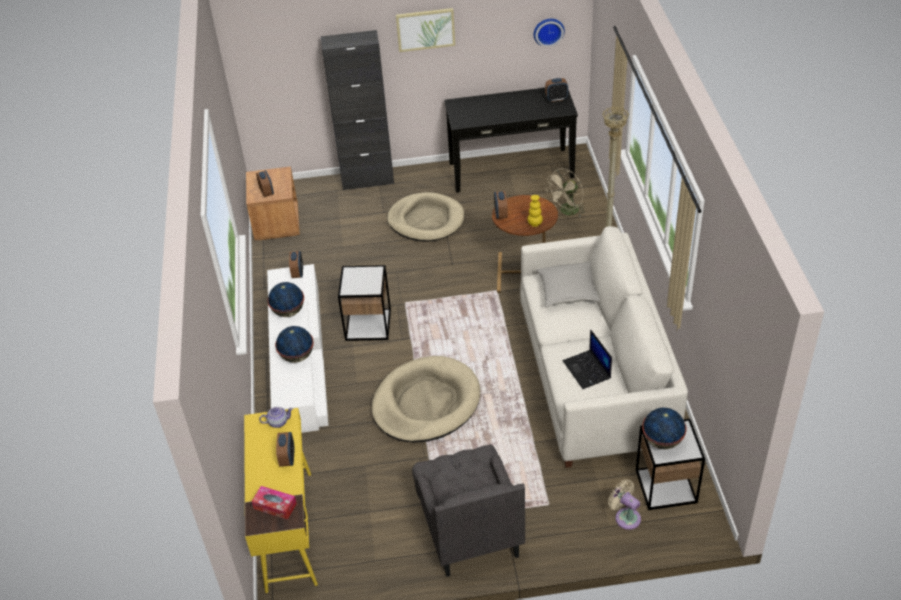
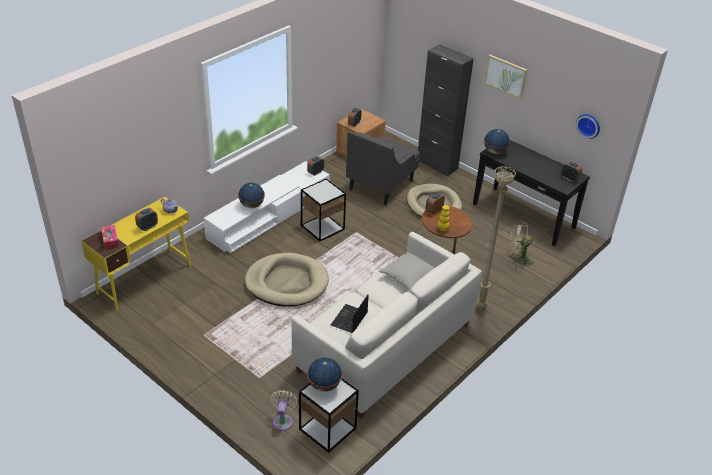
camera: 45 degrees right, 5 degrees down
(288, 311) = (281, 184): globe -> globe (495, 151)
(469, 528) = (209, 351): grey armchair -> grey armchair (381, 184)

